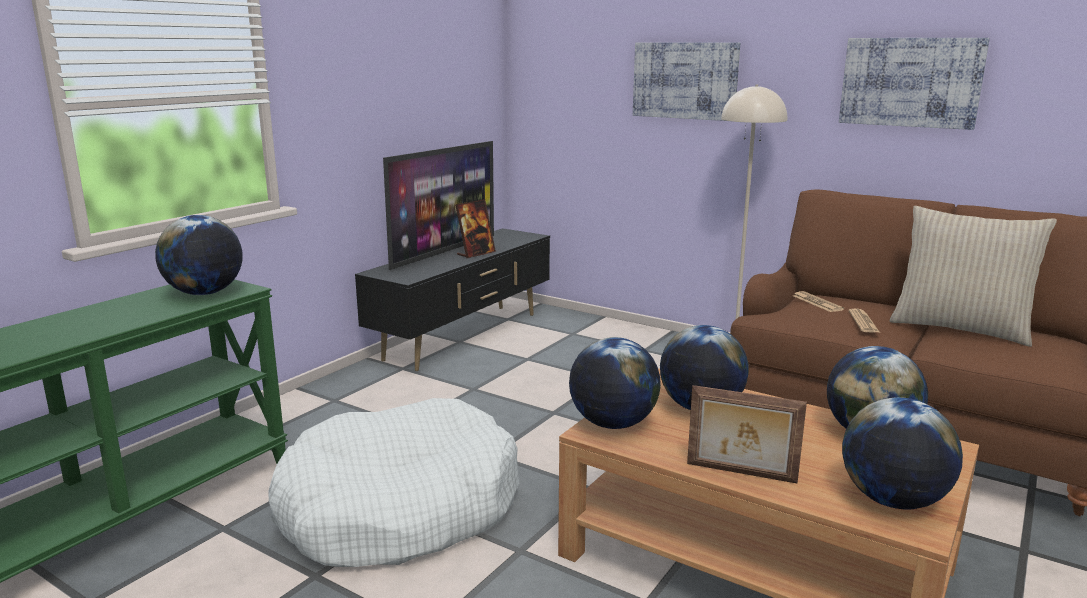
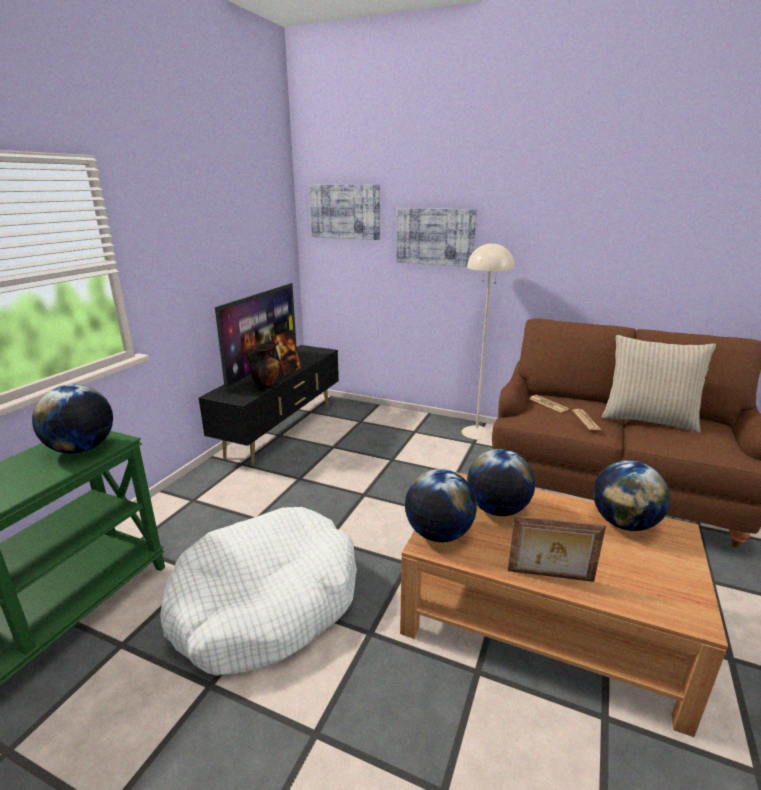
camera: 10 degrees left, 5 degrees up
(441, 268) = (265, 387): none -> vase
(892, 500) = (666, 591): globe -> none
(910, 82) = (599, 240): picture -> picture (345, 212)

